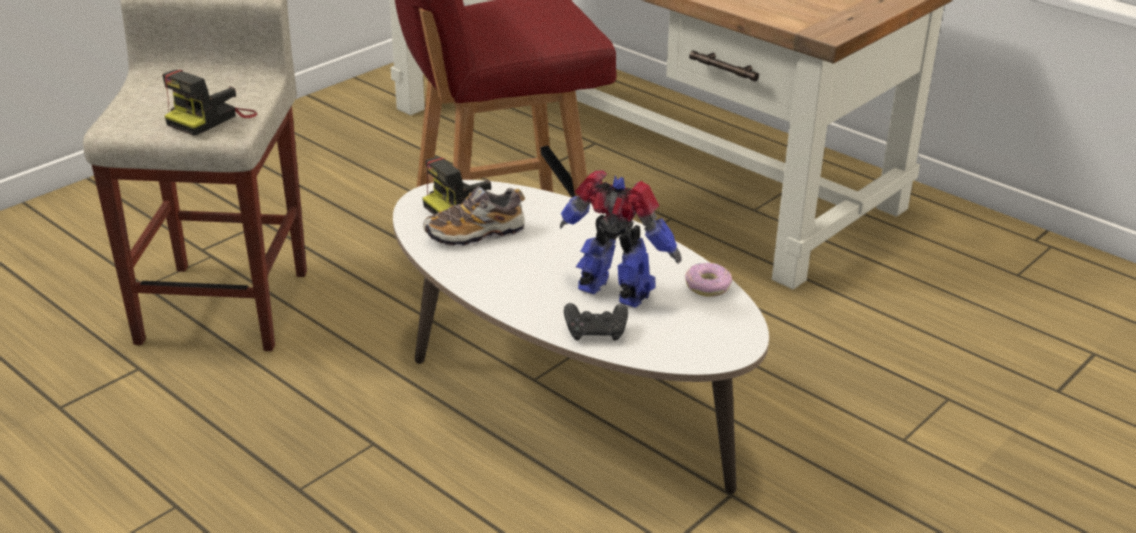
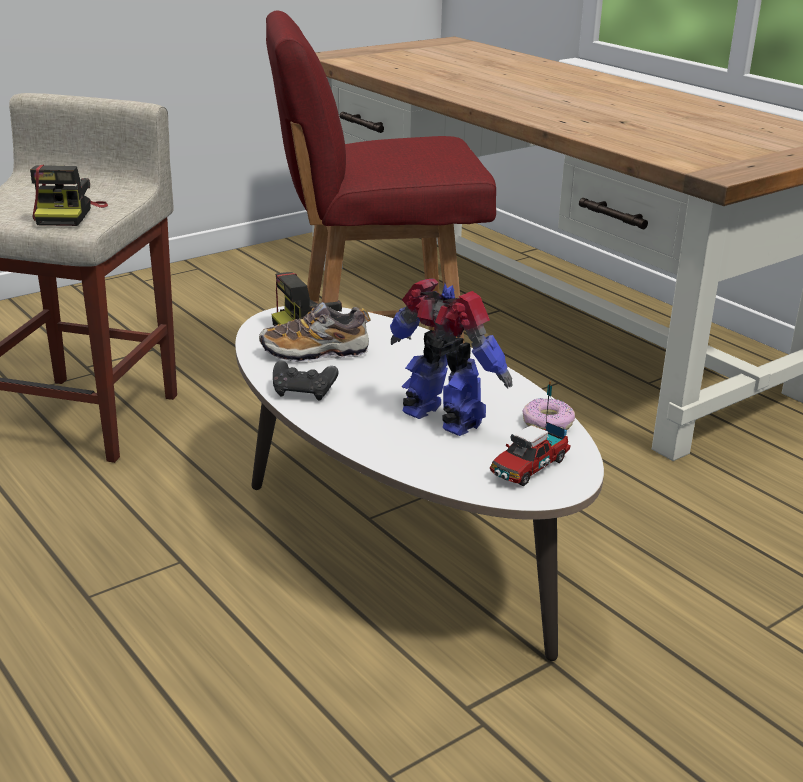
camera: 10 degrees right, 5 degrees down
(211, 118) = (68, 214): camera -> camera turned 45 degrees counterclockwise
(596, 333) = (407, 455): black game controller -> black game controller (304, 392)
(704, 332) = (529, 467): none -> toy truck

